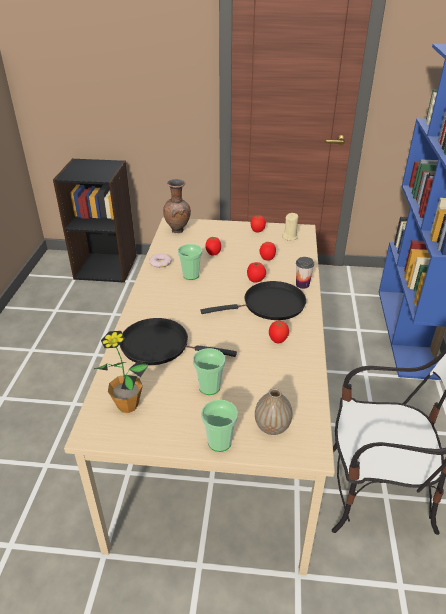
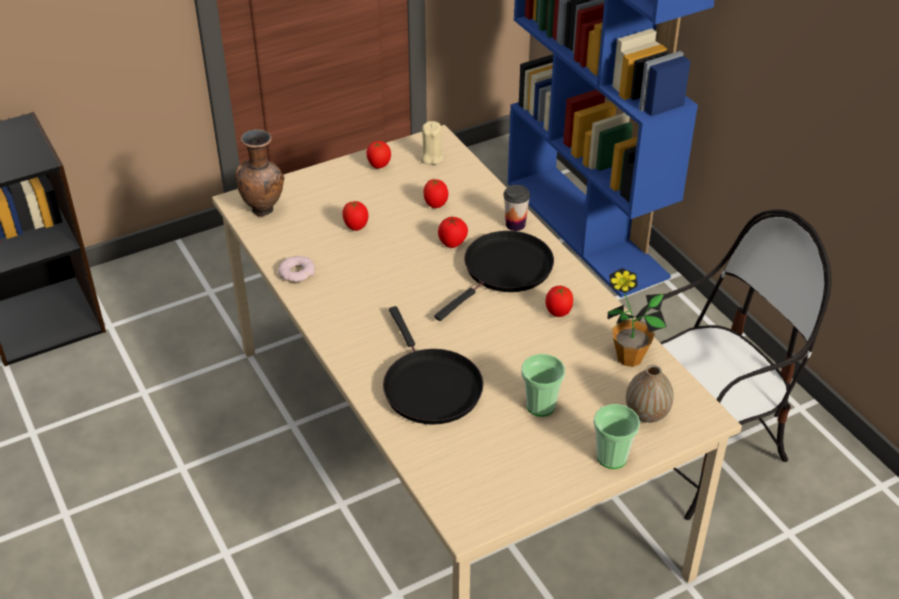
camera: 35 degrees left, 5 degrees up
(127, 405) = (473, 474): potted plant -> potted plant (629, 358)
(160, 345) = (429, 386): black frying pan -> black frying pan turned 90 degrees counterclockwise
(191, 275) = (361, 273): cup -> none

